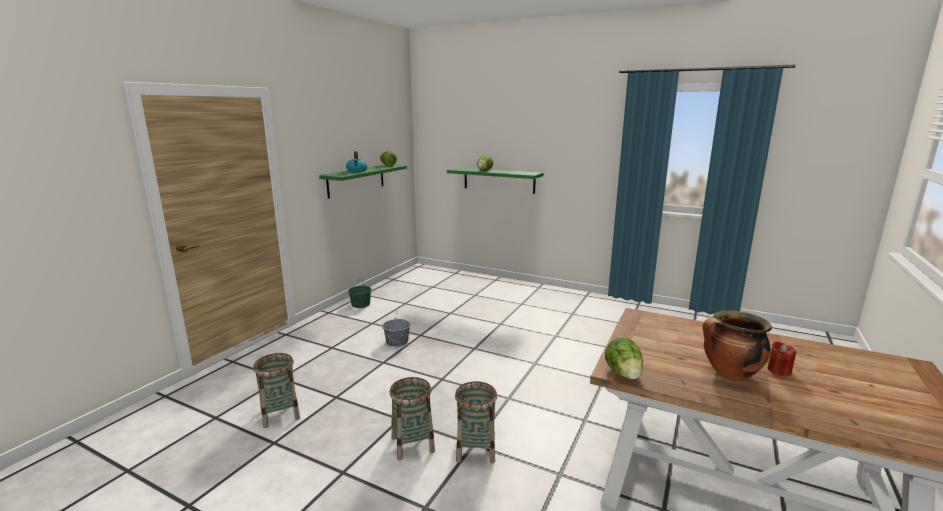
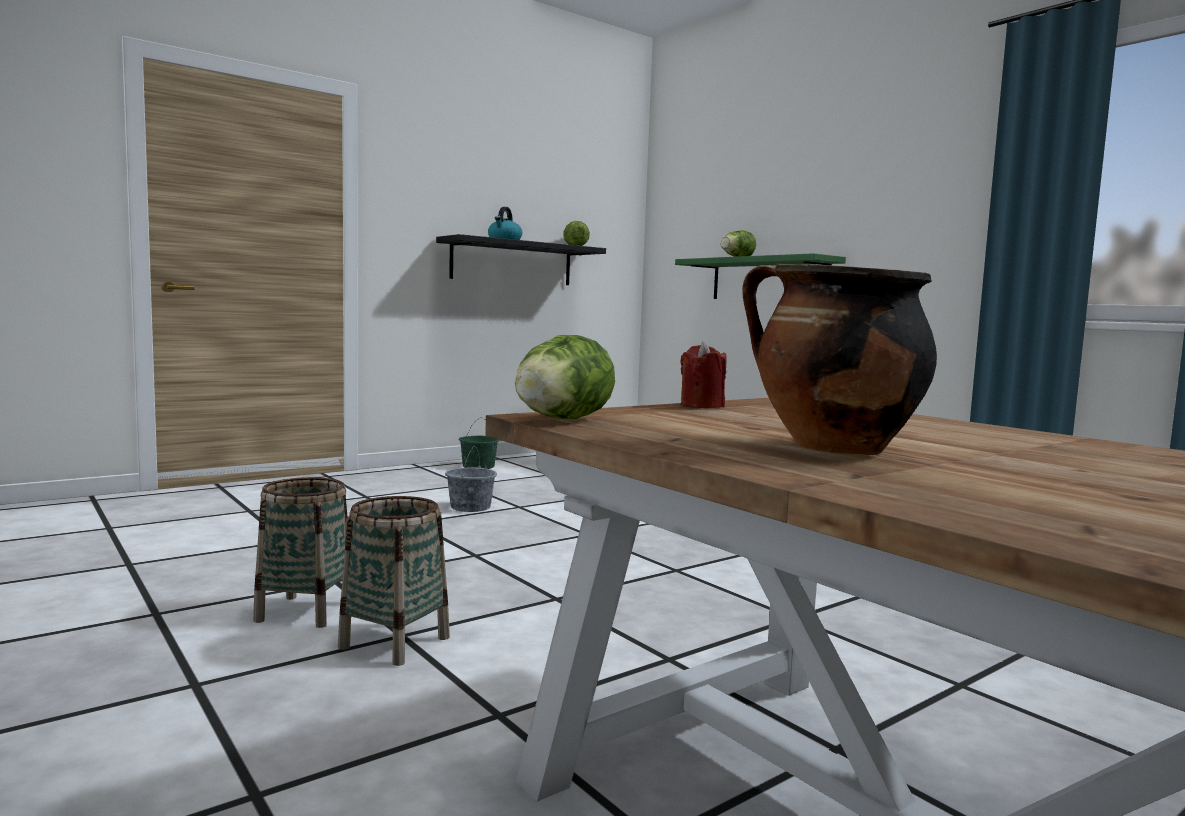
camera: 25 degrees right, 10 degrees down
(280, 414) = (186, 541): basket -> none
(356, 180) = (512, 262): green shelf -> black shelf
(779, 370) = (1008, 463): red candle -> red candle (702, 406)

